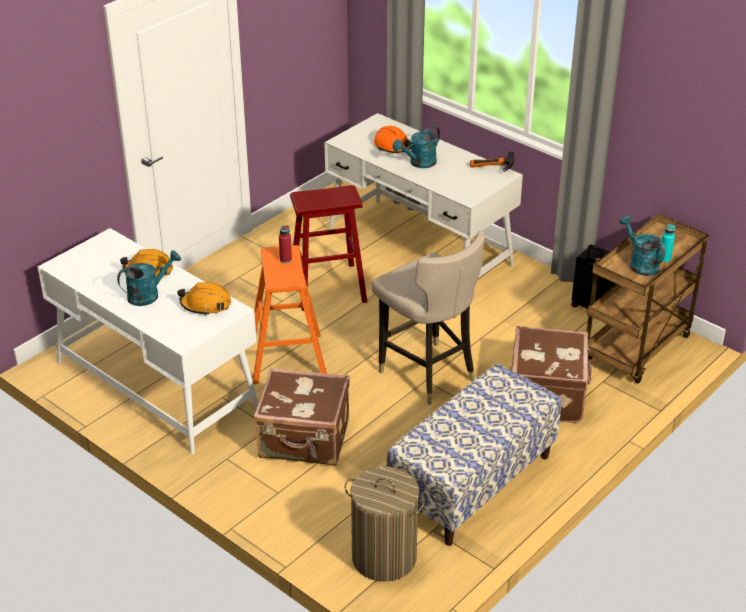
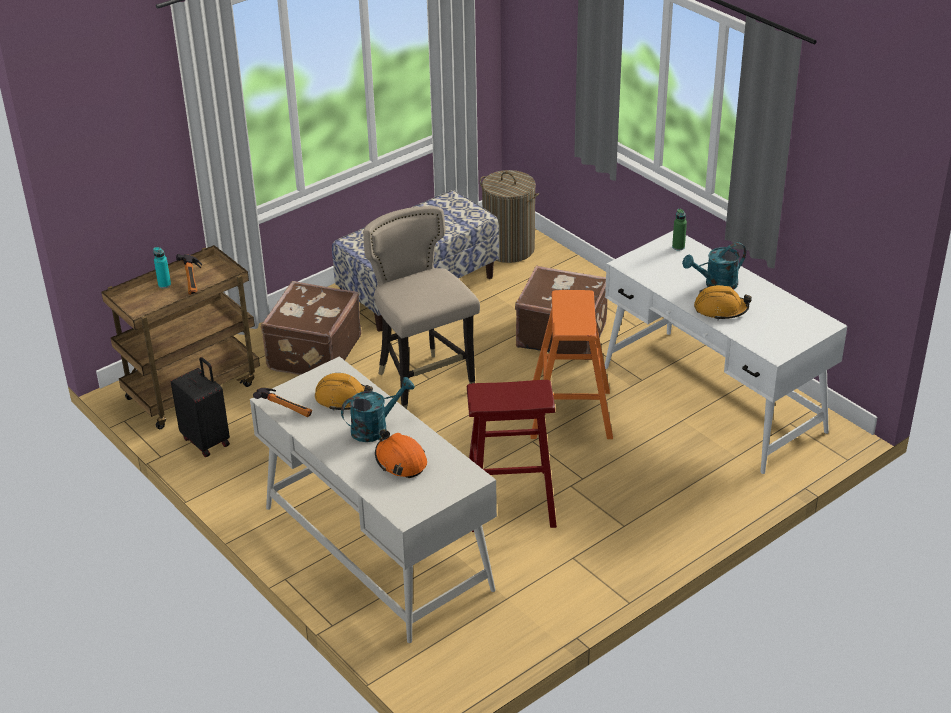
camera: 170 degrees left, 0 degrees up
(180, 333) = (678, 247): none -> green bottle
(206, 305) = (655, 270): orange hard hat -> orange hard hat (343, 399)
(285, 260) = (569, 318): red bottle -> none
(640, 264) = (194, 281): turquoise watering can -> hammer

